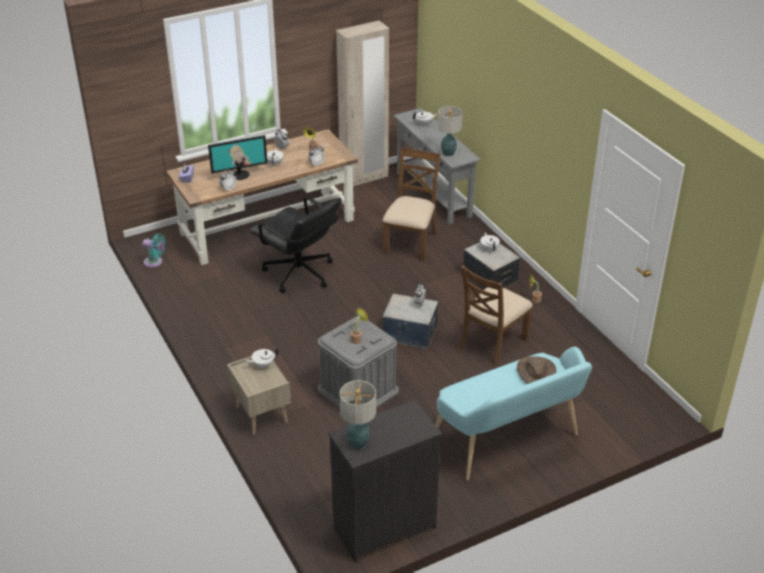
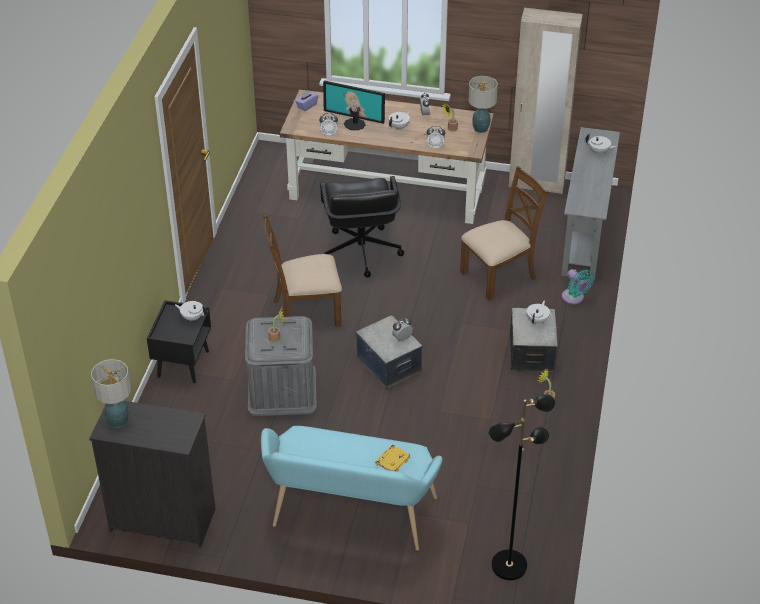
camera: 40 degrees right, 5 degrees up
(155, 262) = (255, 176): turquoise fan -> turquoise fan (574, 298)
(261, 414) = (183, 363): beige nightstand -> black nightstand
(448, 153) = (580, 196): table lamp -> table lamp (480, 129)
(492, 343) = (451, 418): brown chair -> brown chair (305, 312)
(536, 372) = (392, 460): brown hat -> yellow book
(639, 408) = (509, 564): none -> black floor lamp

